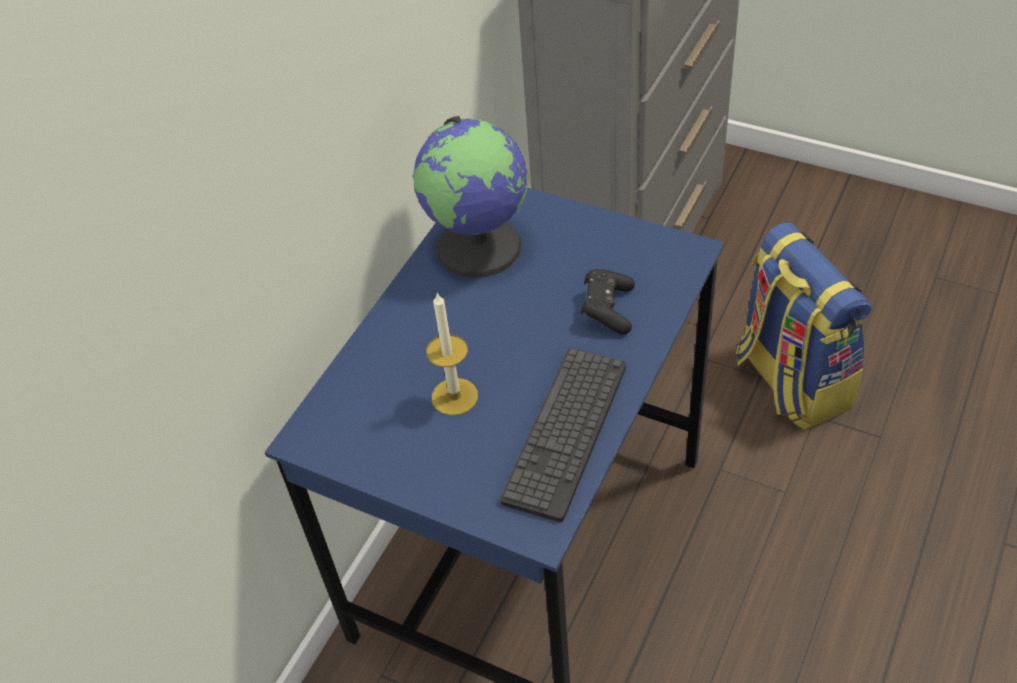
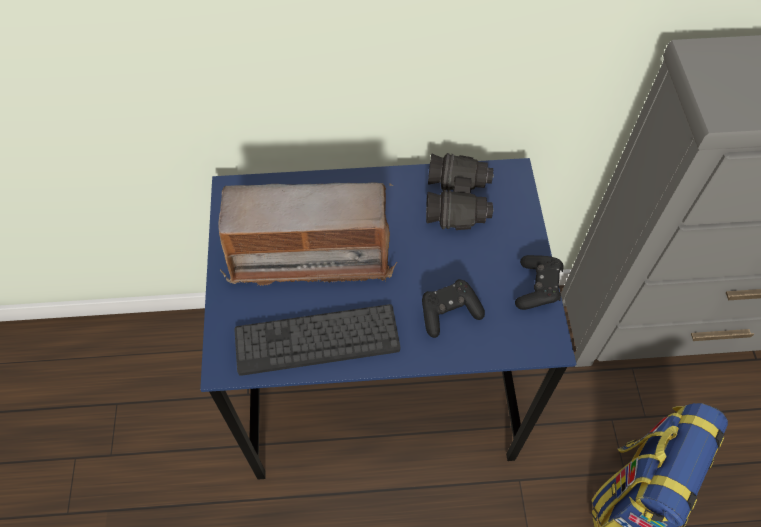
camera: 55 degrees right, 10 degrees up
(454, 397) = (311, 256): candle -> radio
(480, 246) = (458, 200): globe -> black binoculars
(626, 232) = (537, 287): none -> black game controller

